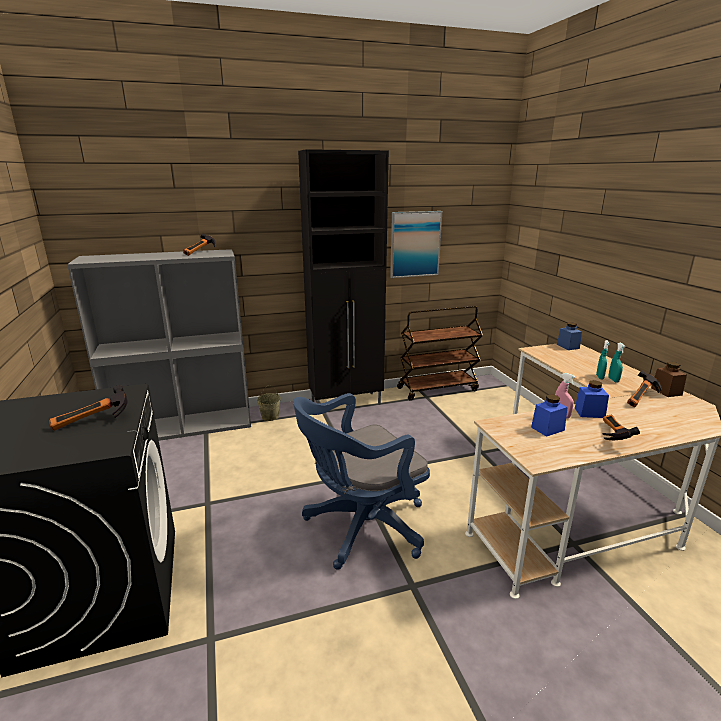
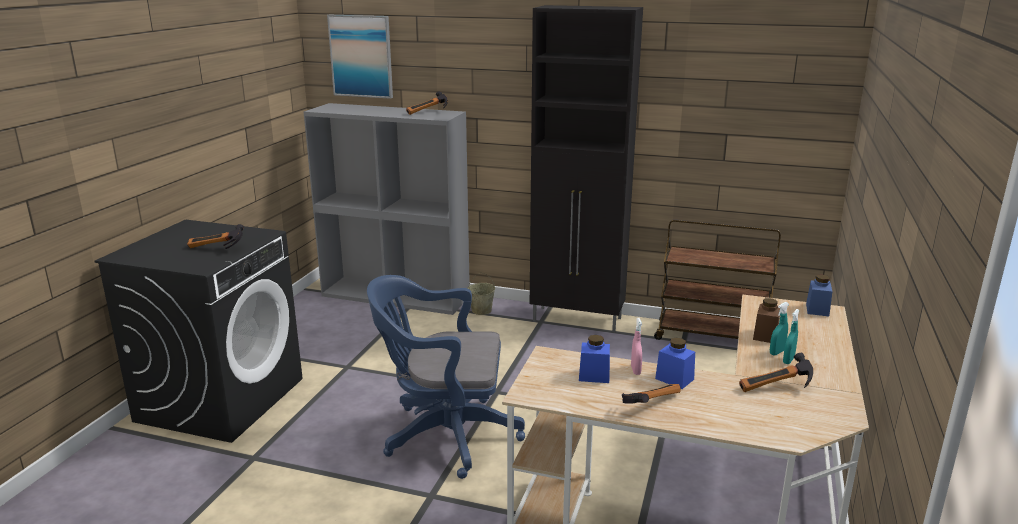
camera: 35 degrees right, 0 degrees up
(415, 244) = (697, 129): picture -> picture (361, 56)
(666, 391) = (833, 393): brown jar -> brown jar (765, 335)

